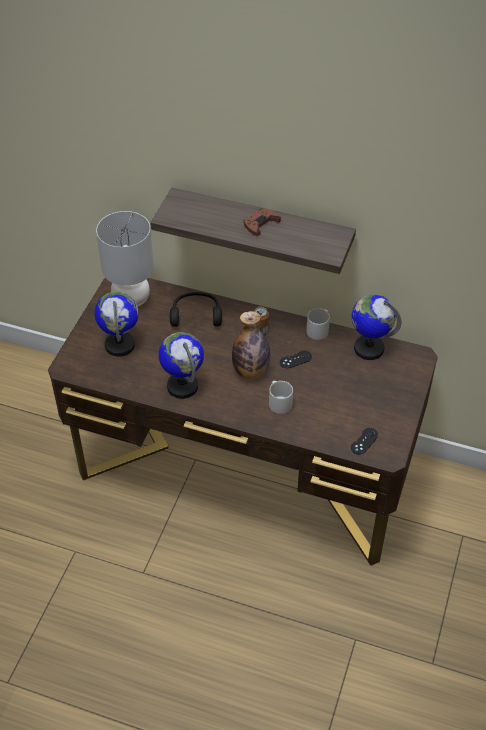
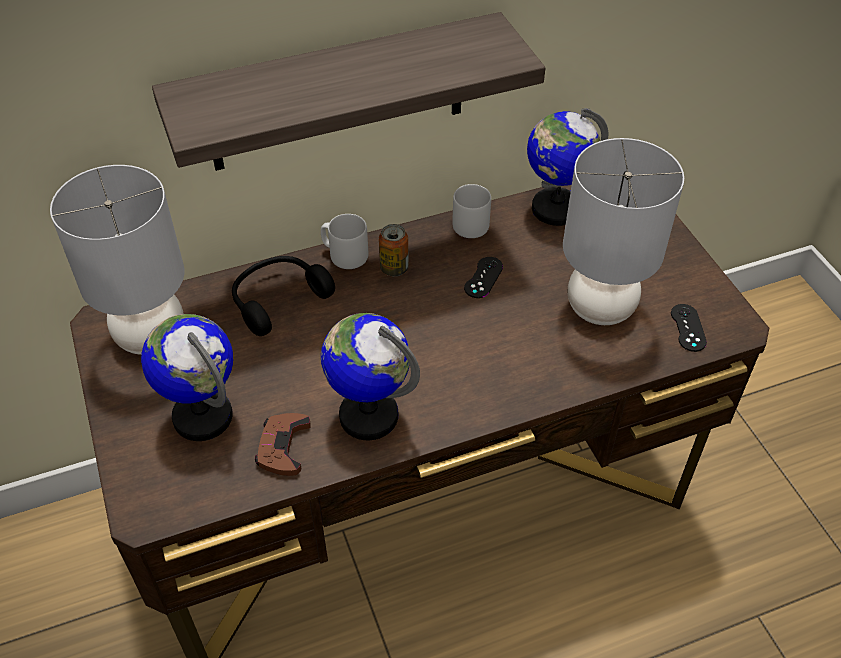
camera: 40 degrees left, 0 degrees up
(251, 371) = (443, 331): bottle -> none
(261, 223) = (361, 67): brown game controller -> brown game controller (283, 447)
(279, 403) = (528, 349): grey mug -> grey mug (344, 255)
(333, 407) = (601, 308): none -> grey table lamp

